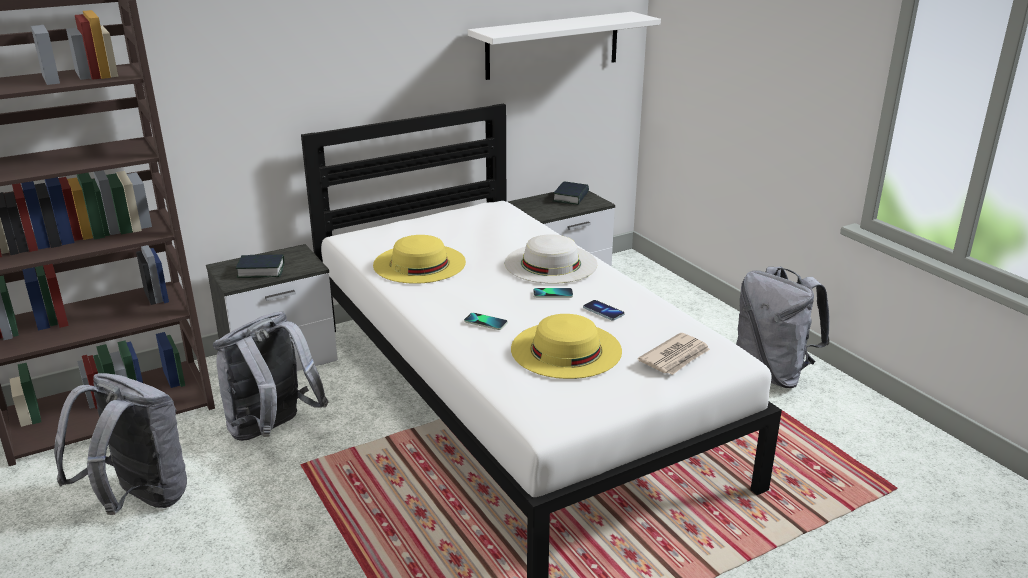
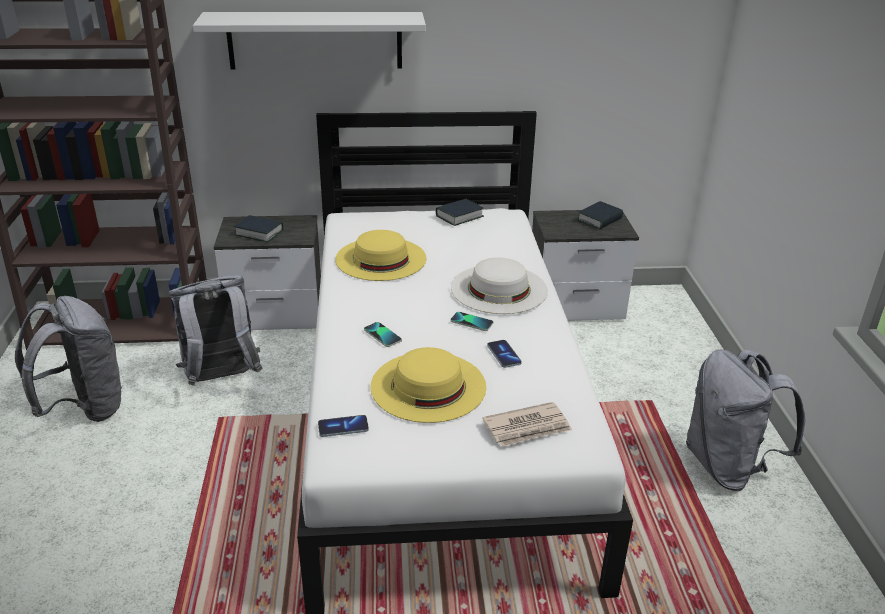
camera: 25 degrees right, 5 degrees up
(456, 215) = (459, 216): none -> book
(526, 399) = (343, 427): none -> phone
(553, 45) = (604, 56): white shelf -> white shelf (315, 40)

